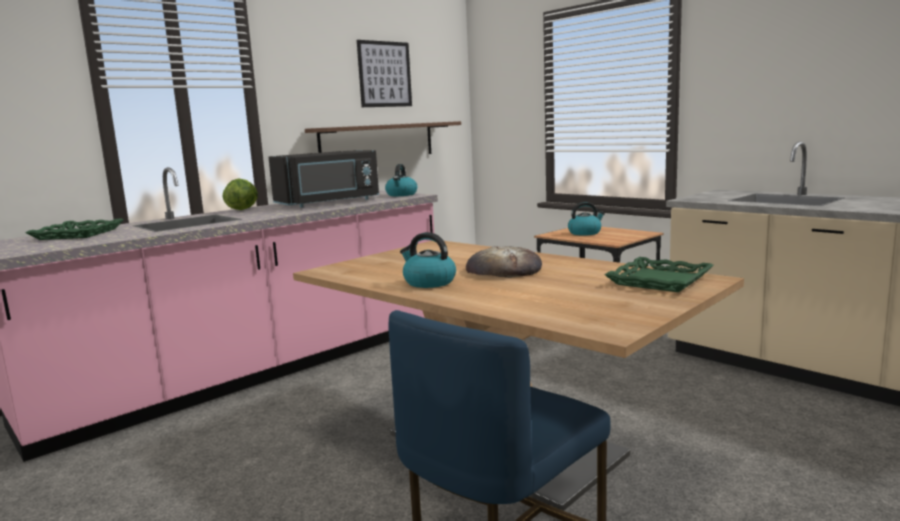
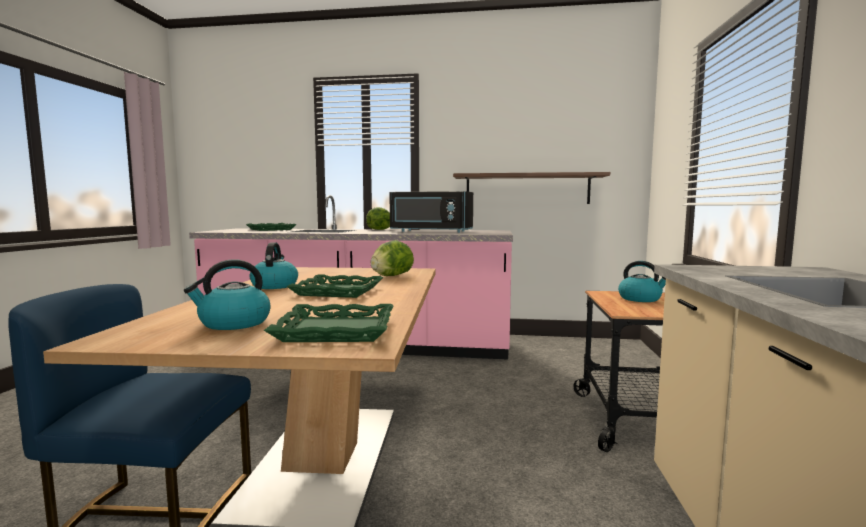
camera: 50 degrees right, 5 degrees down
(385, 74) = (542, 130): picture -> none
(401, 195) = (494, 233): kettle -> kettle (233, 323)
(452, 252) = (391, 276): none -> lettuce
(503, 269) = (338, 291): bread -> green tray

